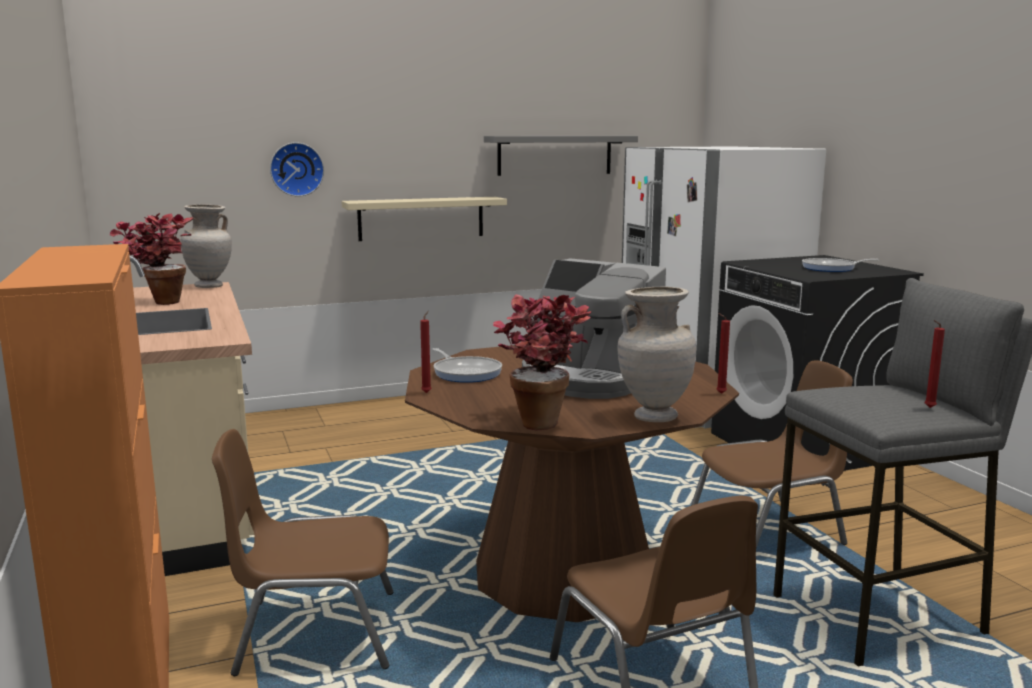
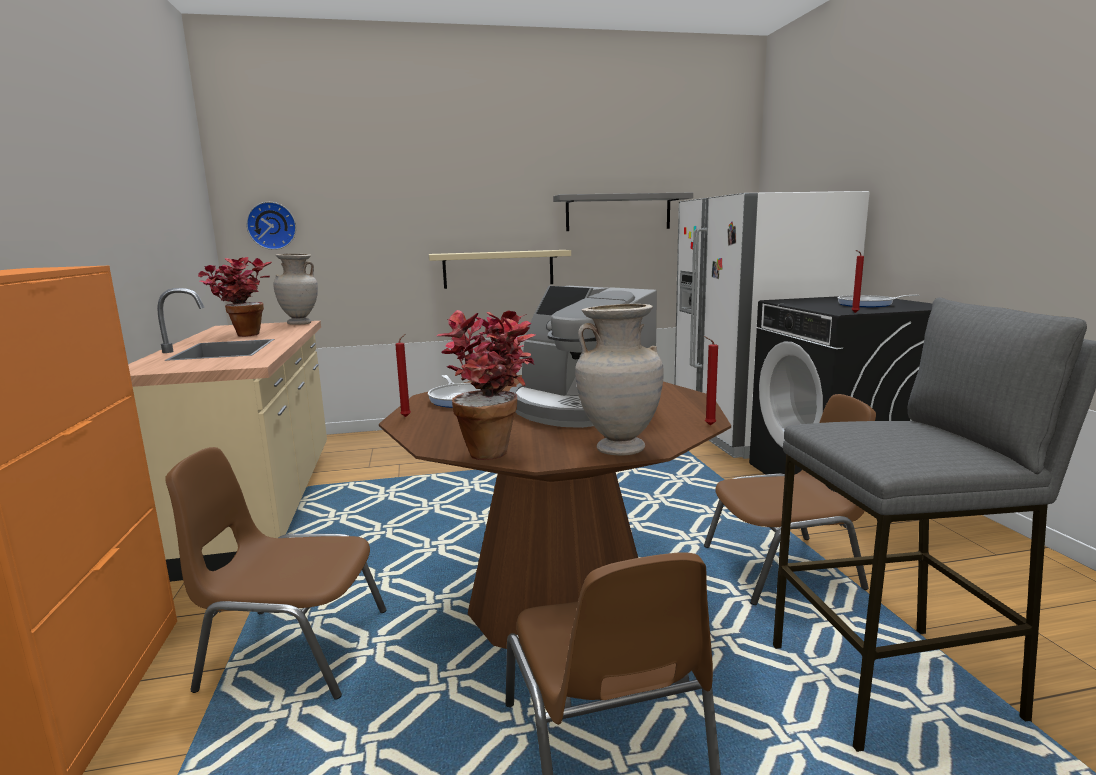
camera: 10 degrees right, 0 degrees up
(296, 169) = (389, 227): wall clock -> wall clock (272, 225)
(928, 408) = (953, 449): red candle -> red candle (854, 312)

